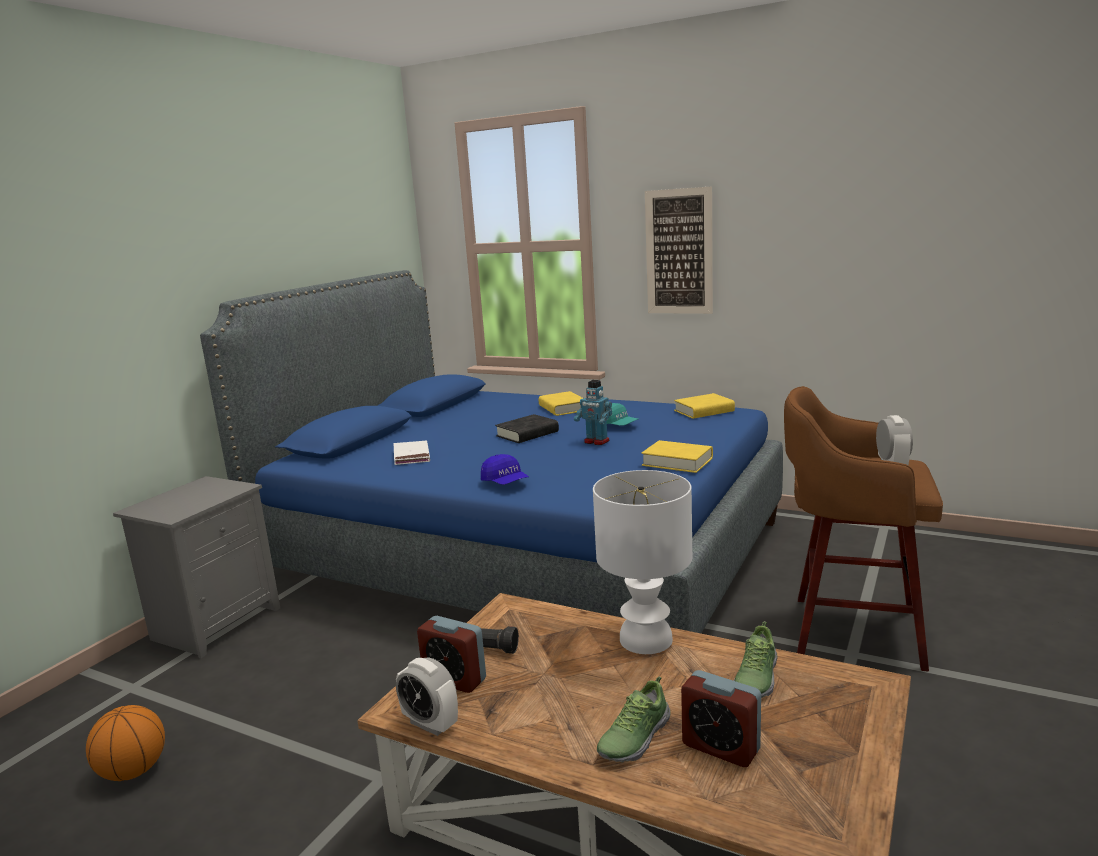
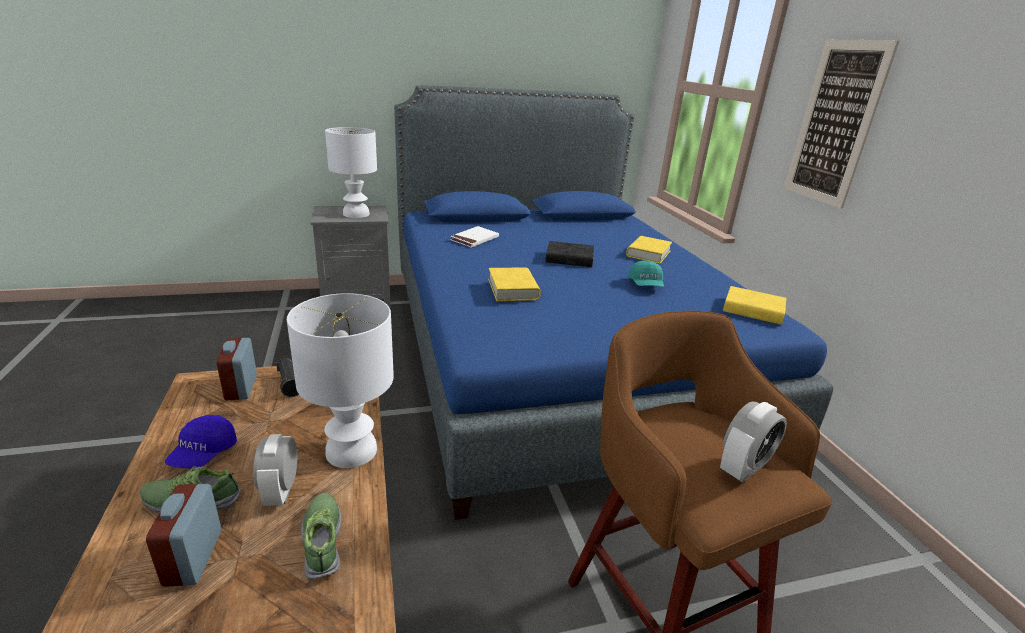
camera: 45 degrees right, 10 degrees up
(133, 771) = (214, 346): basketball -> none
(202, 495) = (356, 214): none -> white table lamp
(430, 724) = (180, 401): alarm clock -> alarm clock (281, 491)
(505, 482) = (461, 282): blue cap -> blue cap (203, 454)
(596, 442) = (593, 288): toy robot -> none
(677, 462) = (599, 335): yellow book -> yellow book (513, 289)
(755, 678) = (323, 541): shoe -> shoe turned 90 degrees clockwise

